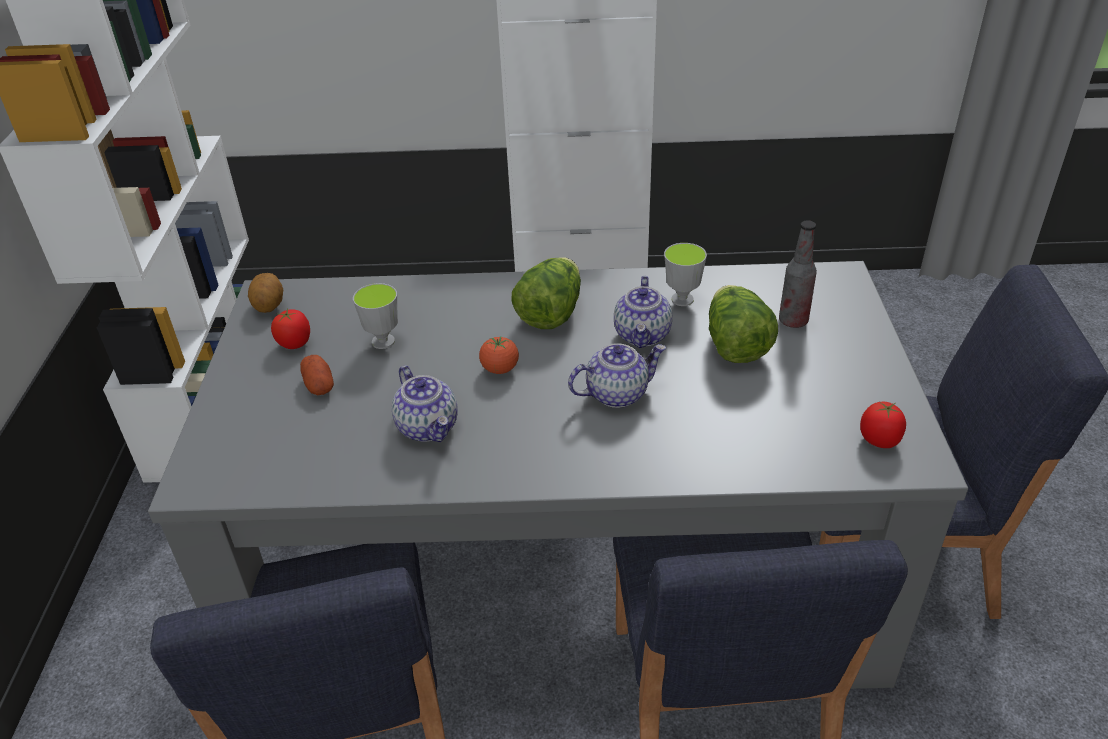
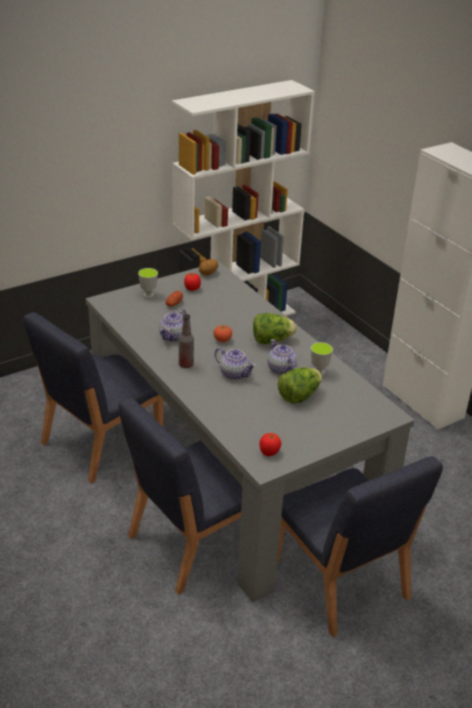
camera: 55 degrees right, 5 degrees down
(383, 341) = (212, 307): cup -> cup (148, 295)
(643, 335) = (281, 369): teapot -> teapot turned 90 degrees clockwise
(793, 321) = (335, 408): bottle -> bottle (186, 365)

